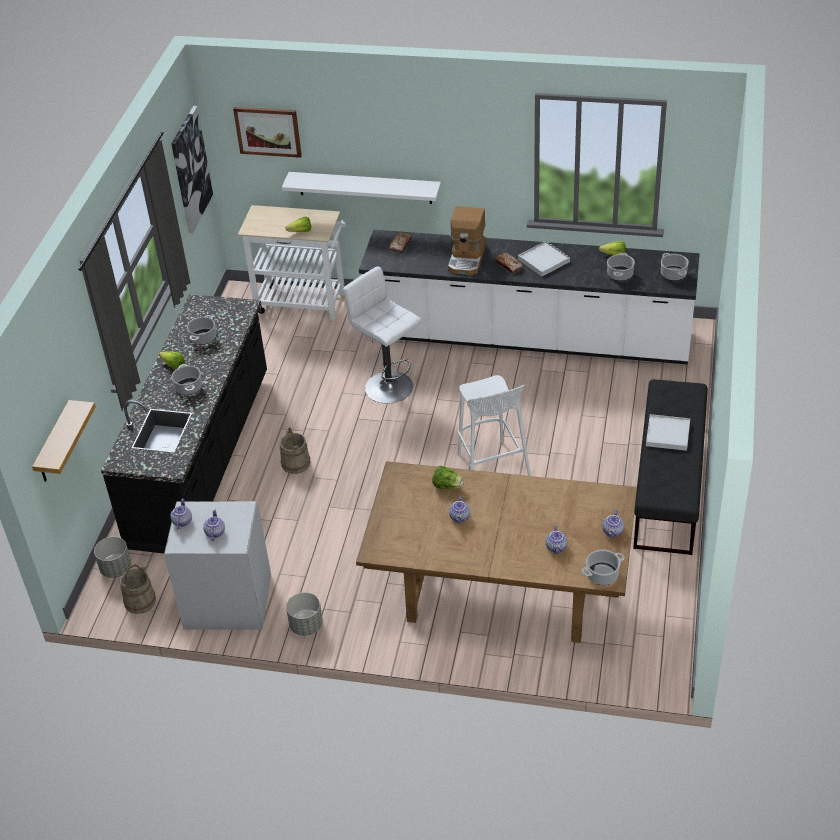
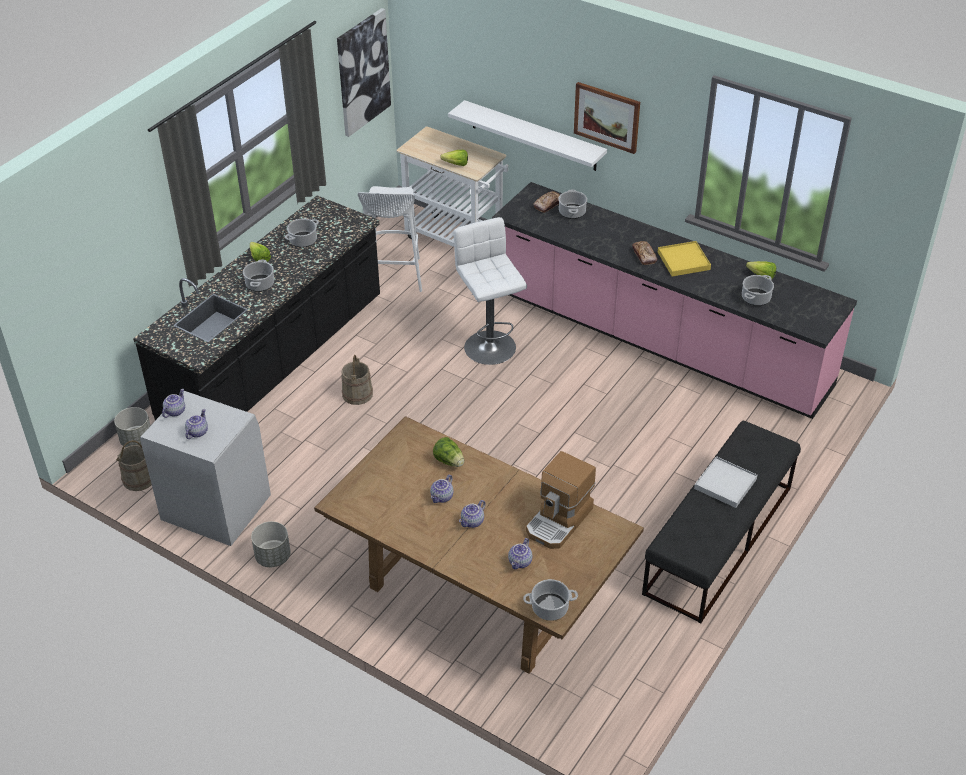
camera: 20 degrees right, 0 degrees up
(54, 444) = (81, 297): shelf -> none
(268, 131) = (449, 52): picture -> picture (607, 117)
(467, 258) = (606, 236): coffee machine -> coffee machine (559, 521)
(491, 467) = (543, 460): white stool -> white stool (393, 275)
(528, 338) = (658, 340): white counter -> pink counter
(543, 261) = (683, 261): white tray -> yellow tray
(613, 531) = (589, 566): teapot -> teapot (472, 522)
(673, 274) = (814, 314): cooking pot -> cooking pot (572, 212)

